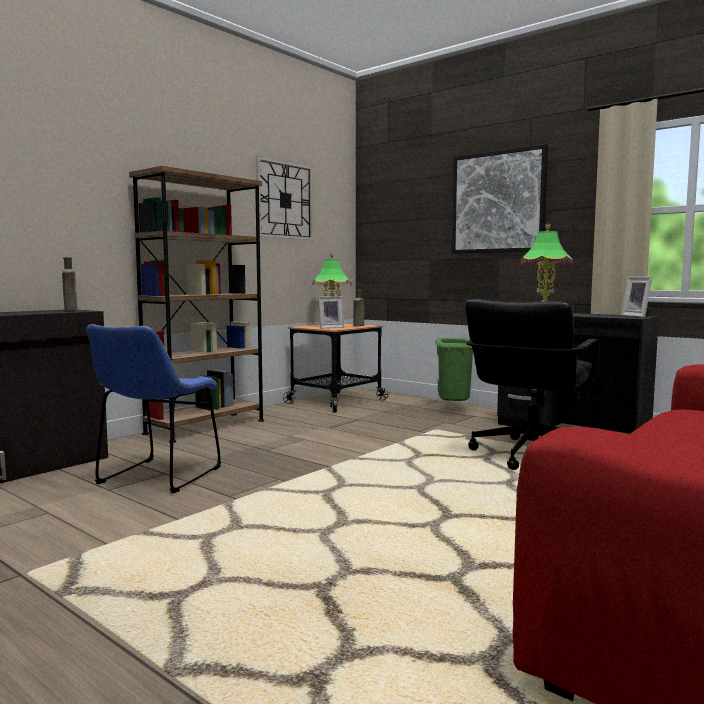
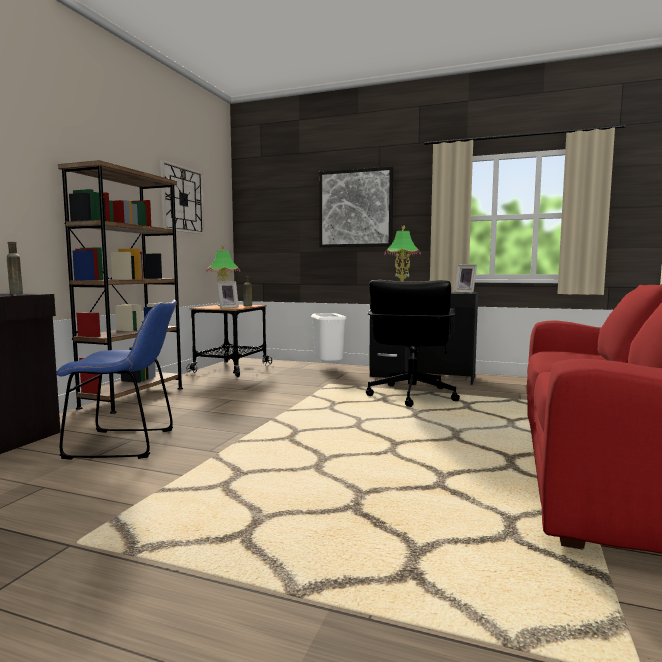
camera: 20 degrees left, 0 degrees up
(157, 478) = (127, 444): blue chair -> blue chair turned 90 degrees counterclockwise
(452, 410) = (327, 369): green trash can -> white trash can

